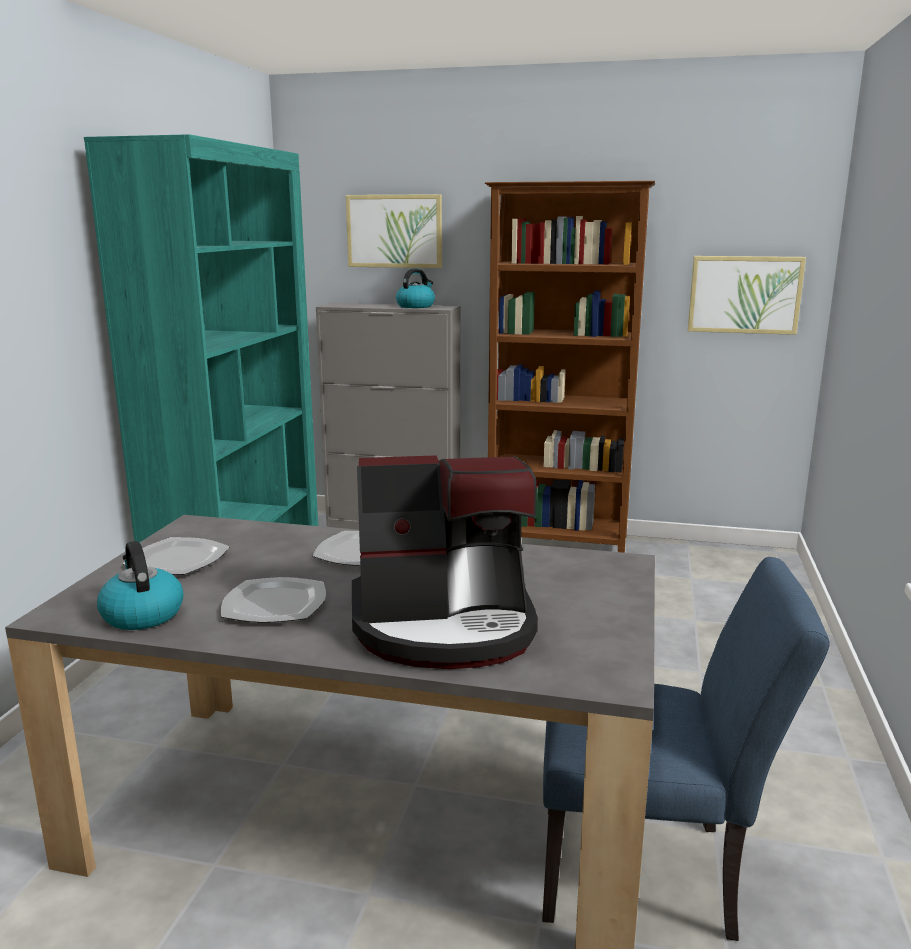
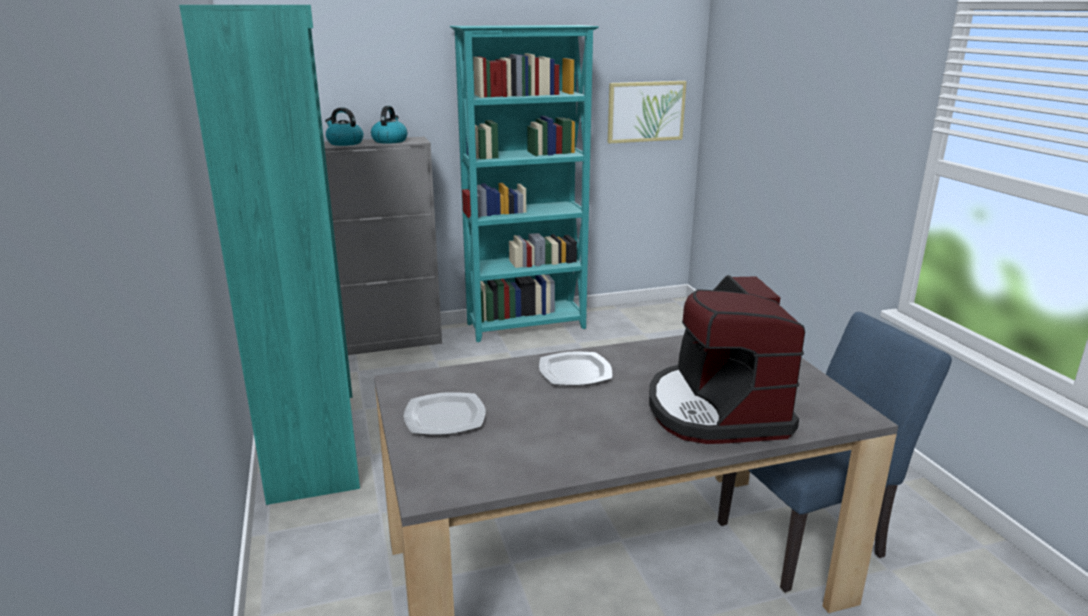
camera: 30 degrees left, 5 degrees up
(142, 614) = (499, 469): kettle -> kettle (344, 143)
(275, 605) = (585, 430): plate -> none
(394, 231) = (353, 70): picture -> none
(445, 625) = (716, 410): coffee machine -> coffee machine turned 120 degrees clockwise
(558, 541) = (527, 326): brown bookcase -> turquoise bookcase

